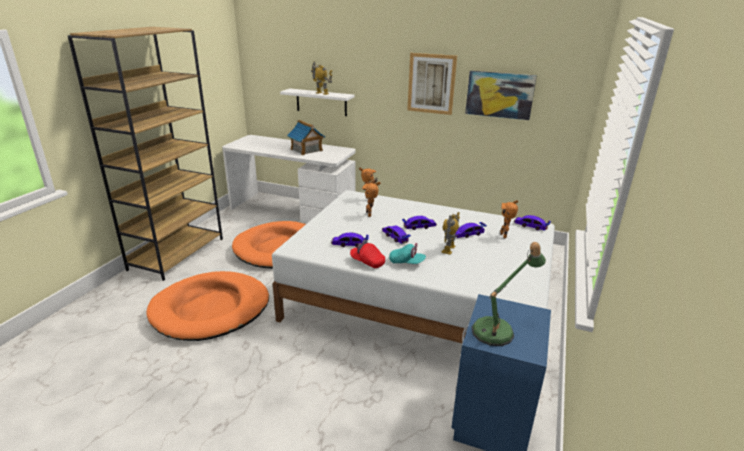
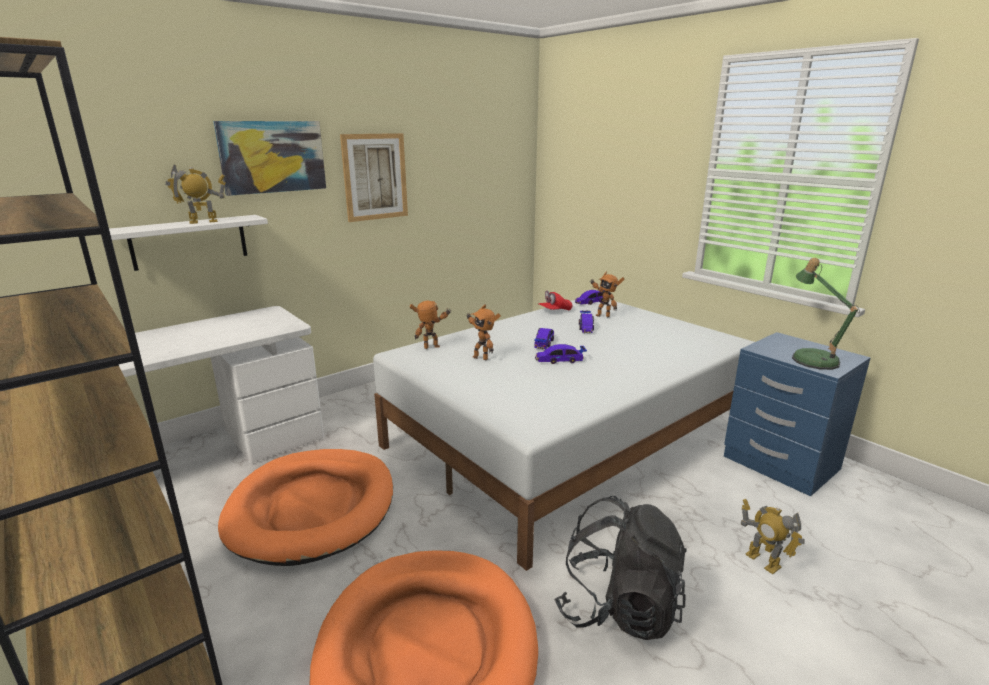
camera: 60 degrees left, 5 degrees down
(265, 359) = (618, 608): none -> black backpack
(306, 150) = (213, 332): toy house -> none
(349, 244) = (555, 389): toy car -> none
(367, 262) = (613, 390): red cap -> red cap (555, 311)
(407, 262) = (629, 370): turquoise cap -> none
(449, 249) = (613, 344): toy robot -> toy robot (762, 561)
(499, 95) = (455, 178): picture -> picture (272, 157)

